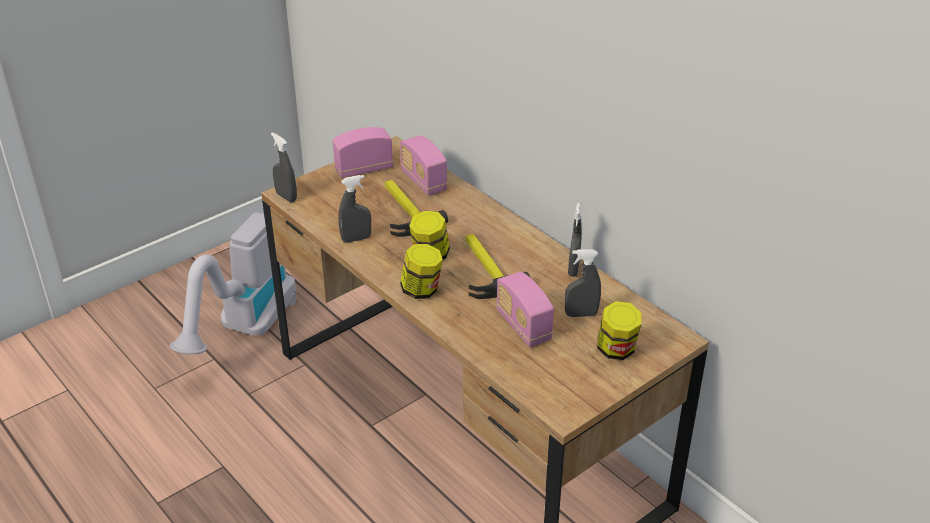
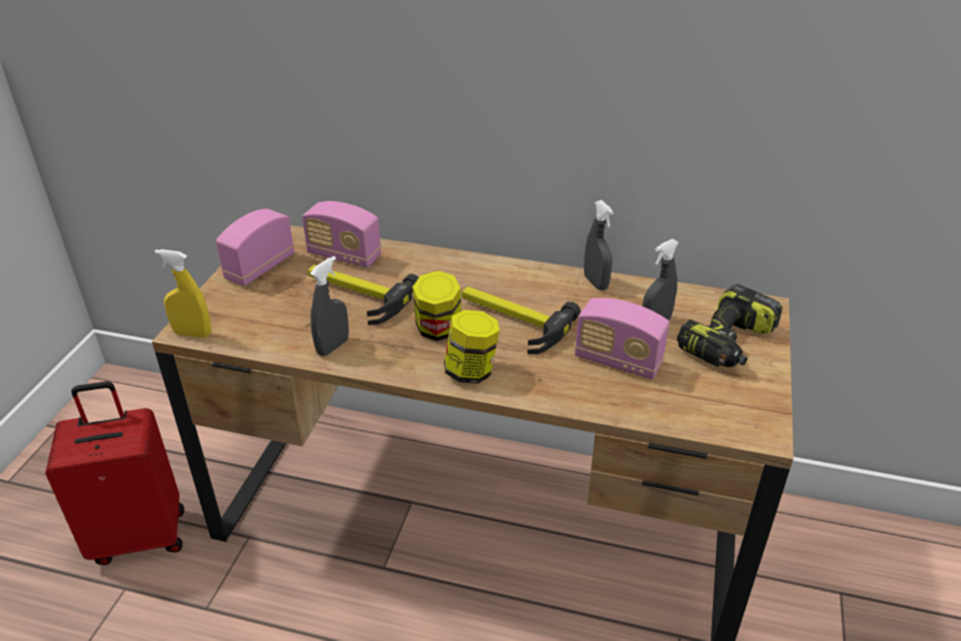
camera: 35 degrees left, 0 degrees up
(244, 331) = (139, 535): vacuum cleaner -> red suitcase
(286, 197) = (192, 334): grey spray bottle -> yellow spray bottle
(616, 350) = (728, 343): jar -> power drill

